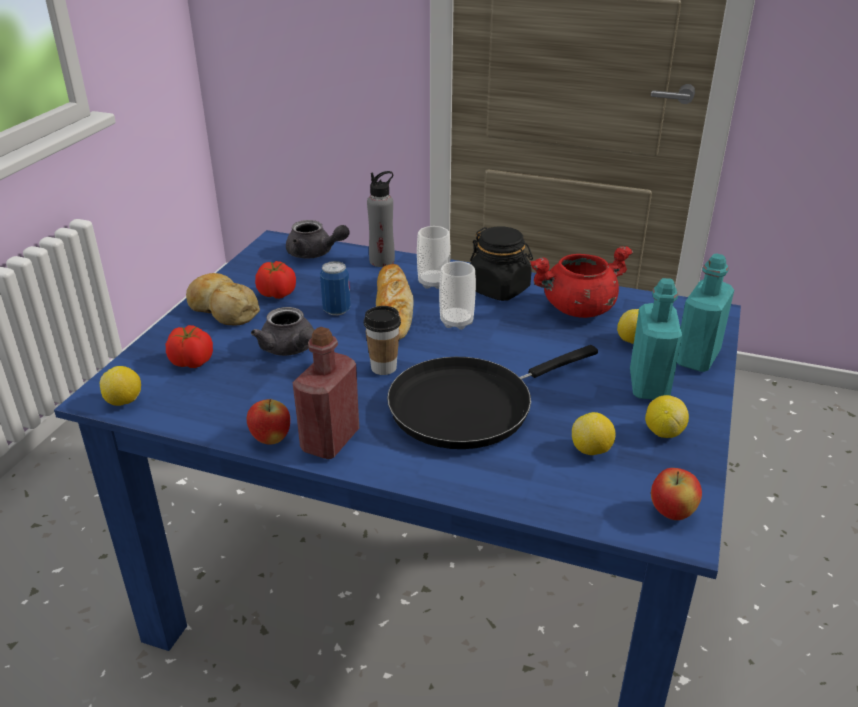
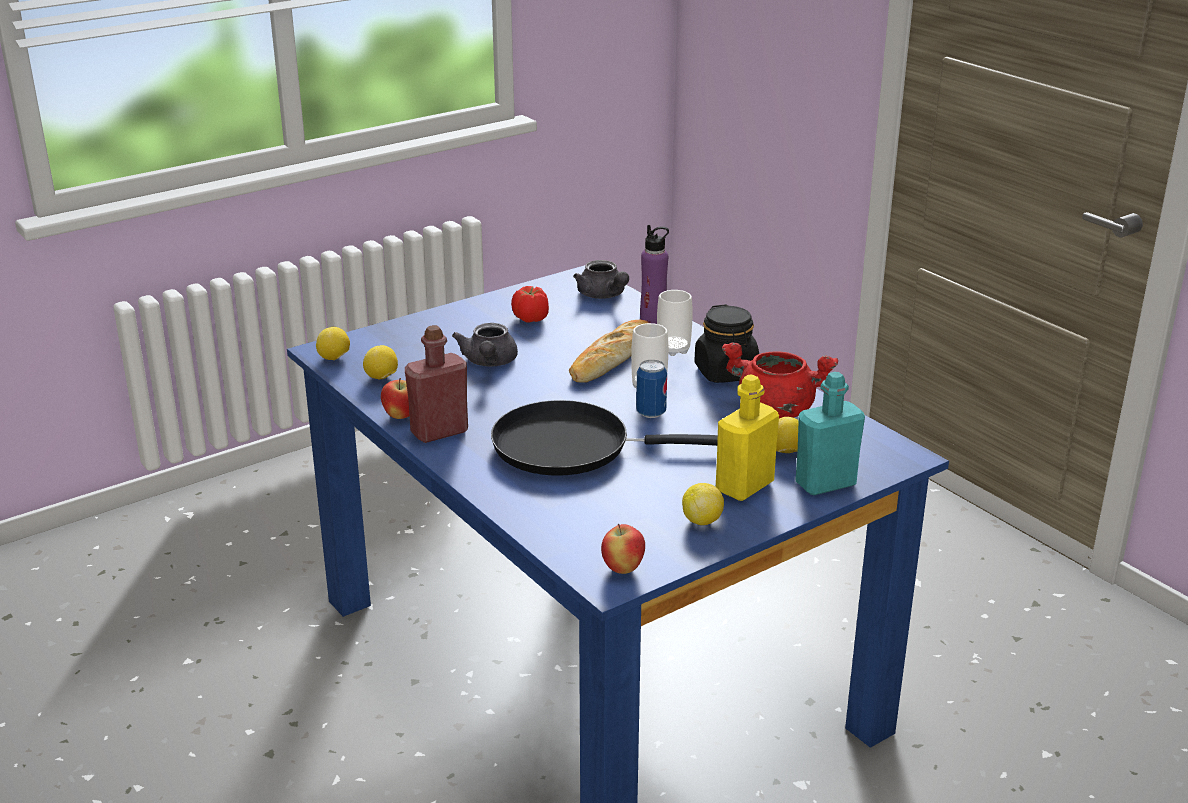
camera: 35 degrees right, 5 degrees down
(192, 363) = (408, 348): tomato -> none
(223, 310) = (474, 318): bread -> none
(336, 310) = (561, 345): can -> can (651, 413)
(382, 261) = (653, 318): grey bottle -> purple bottle
(383, 368) = (542, 399): cup -> none
(591, 450) = (623, 509): lemon -> lemon (382, 378)
(648, 385) = (744, 486): turquoise bottle -> yellow bottle

